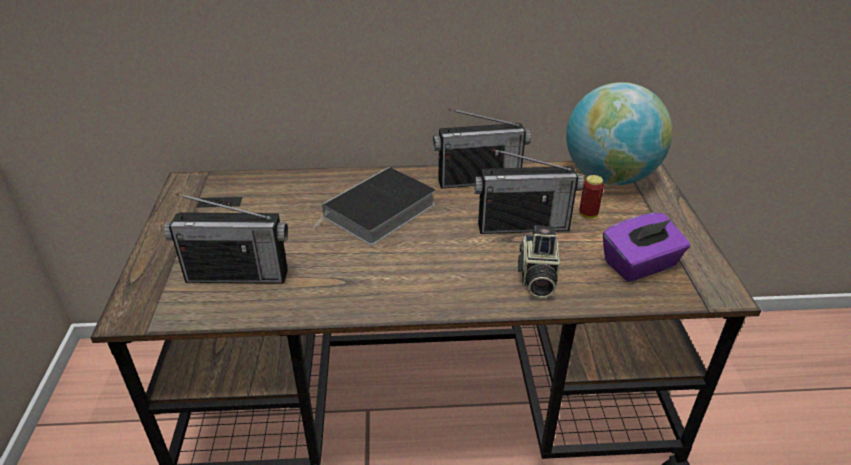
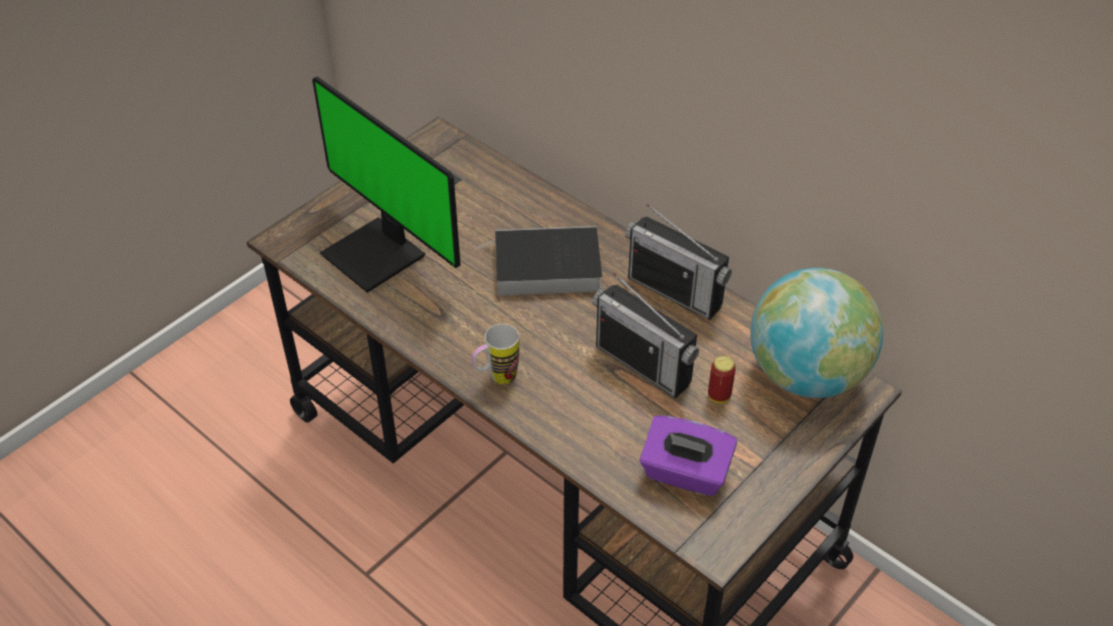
camera: 45 degrees right, 10 degrees up
(237, 275) = (378, 254): radio -> monitor
(447, 294) = (496, 378): none -> mug
(536, 278) = (581, 418): camera -> none

